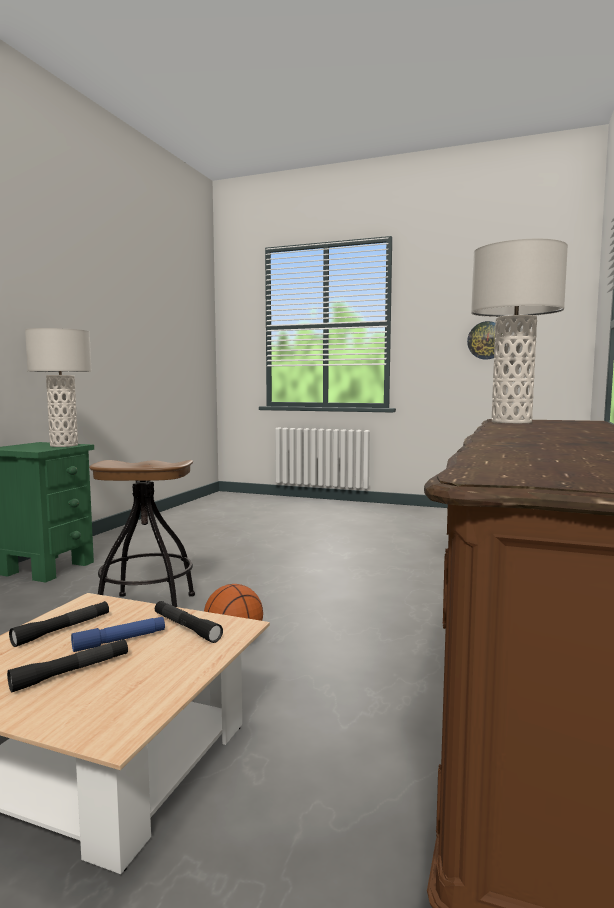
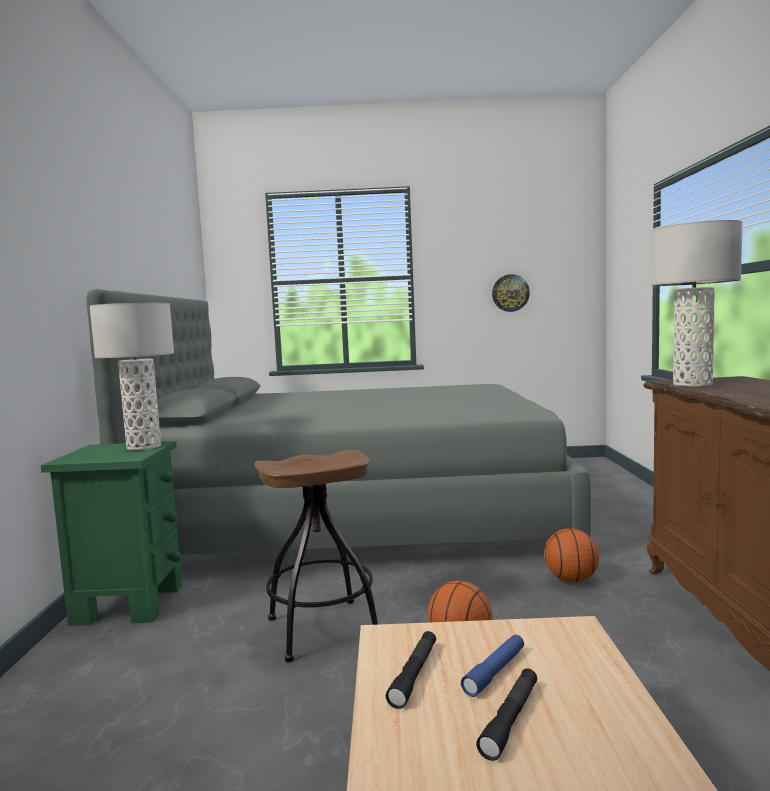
camera: 20 degrees left, 0 degrees up
(186, 628) = (533, 641): black flashlight -> none
(279, 535) = (357, 516): none -> grey bed
(397, 614) = (571, 580): none -> basketball

